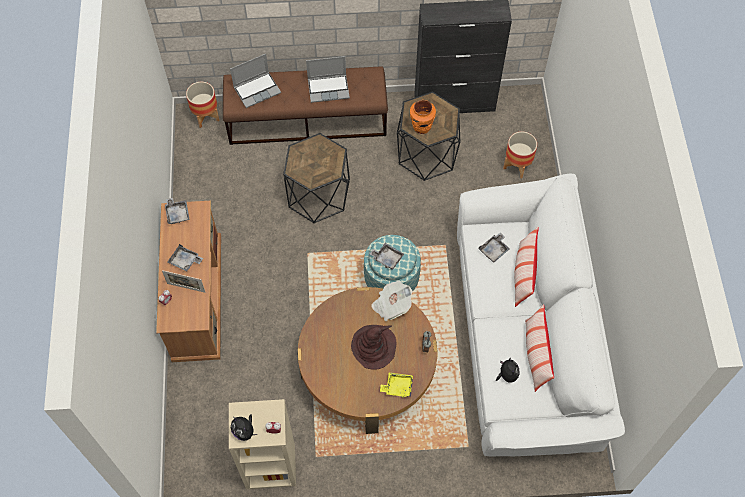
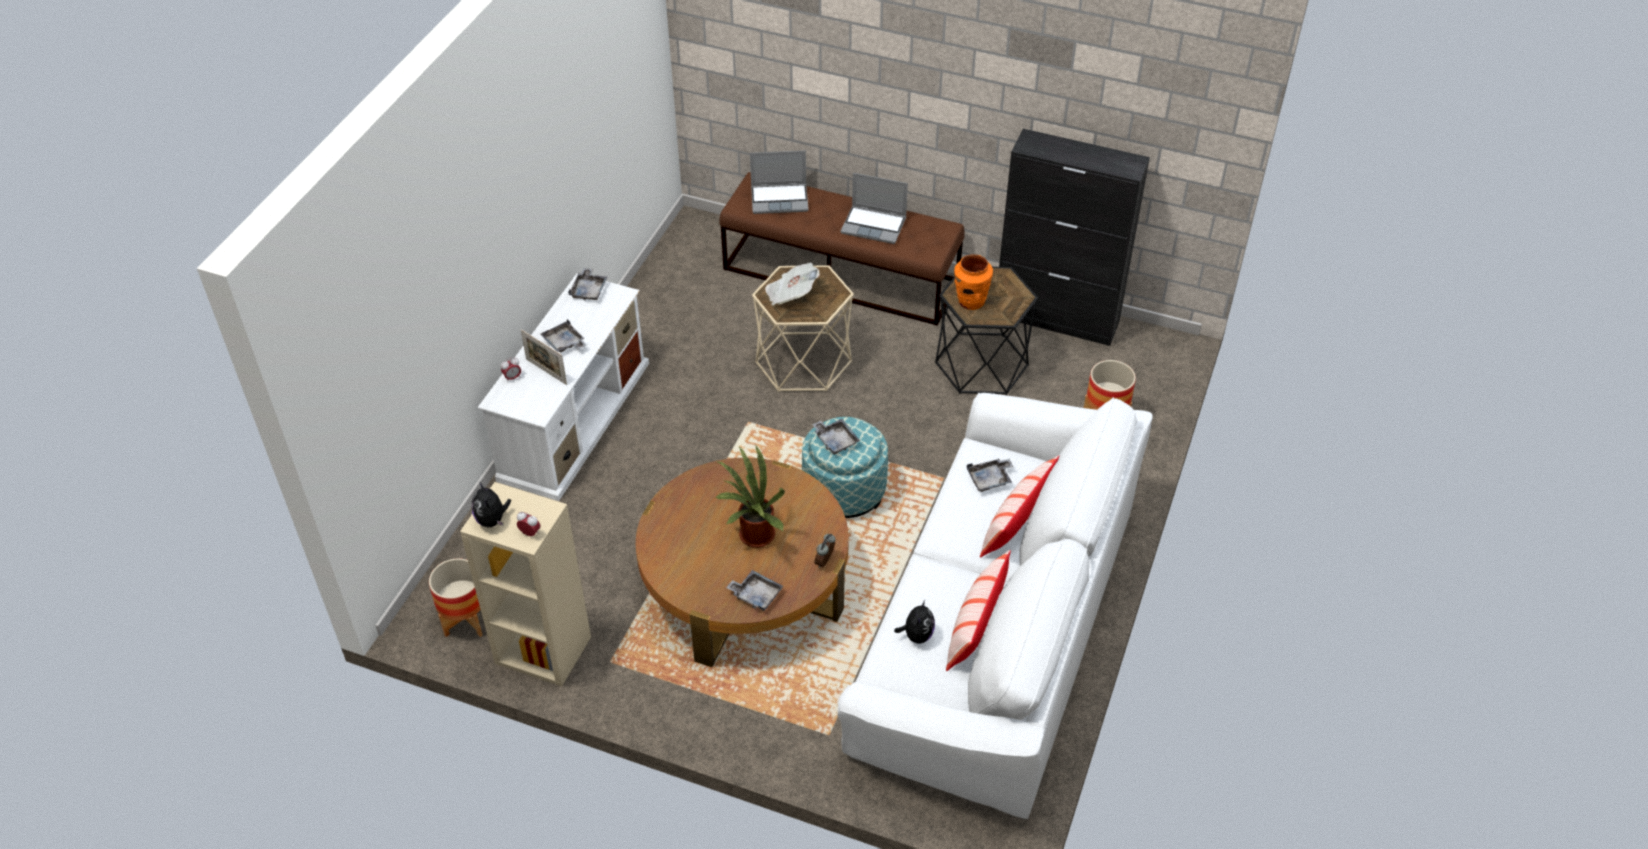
camera: 25 degrees right, 15 degrees down
(196, 295) = (574, 419): brown tv stand -> white tv stand
(206, 116) = (712, 230): planter -> planter (466, 621)
(318, 195) = (803, 362): black side table -> beige side table
(374, 347) = (753, 536): brown hat -> potted plant
(391, 305) = (807, 497): newspaper -> newspaper (791, 294)
(397, 387) = (756, 595): yellow tray -> grey tray

